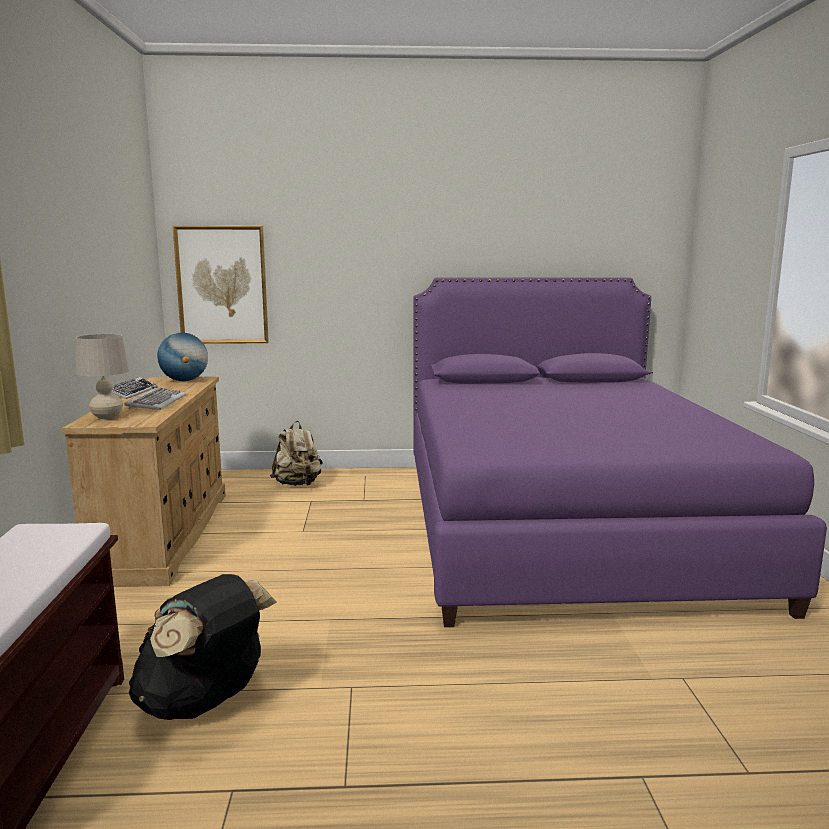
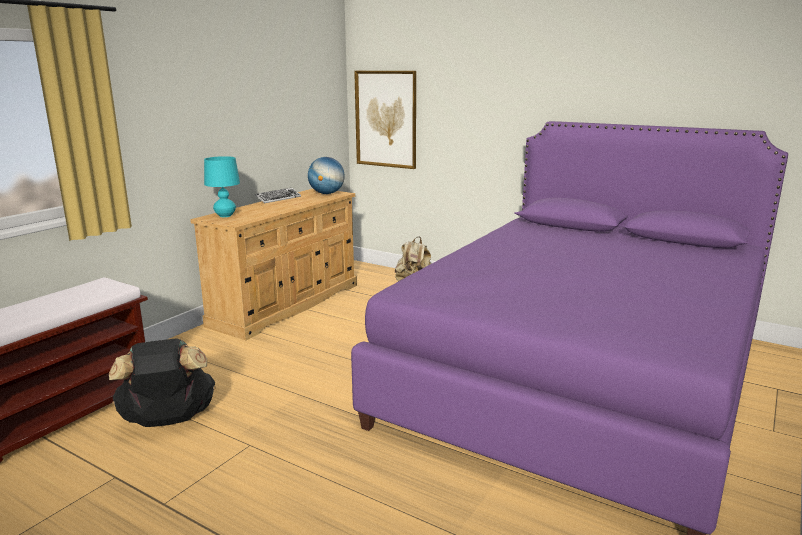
camera: 35 degrees right, 5 degrees up
(107, 417) = (225, 216): beige table lamp -> turquoise table lamp
(156, 402) = (273, 208): keyboard -> none

